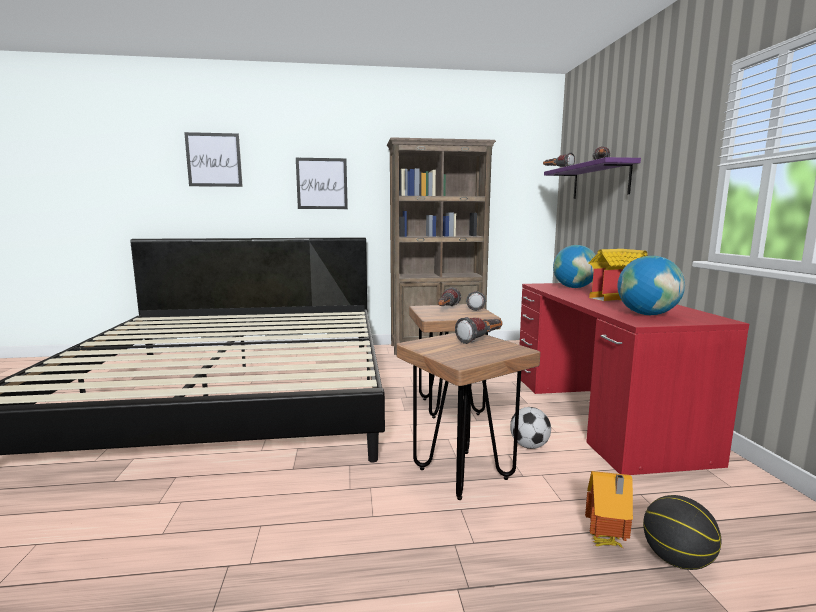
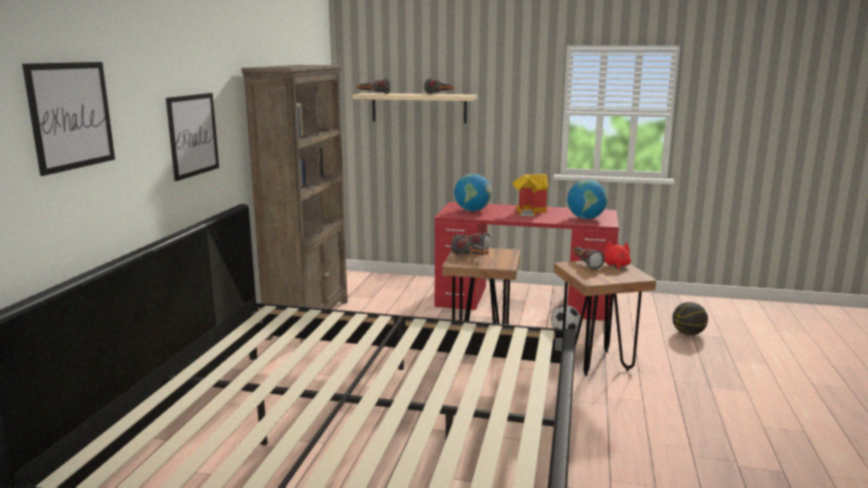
camera: 70 degrees left, 5 degrees up
(495, 351) = (616, 266): none -> red plush toy
(600, 181) = (419, 108): purple shelf -> beige shelf
(606, 543) = (675, 344): toy house -> none

